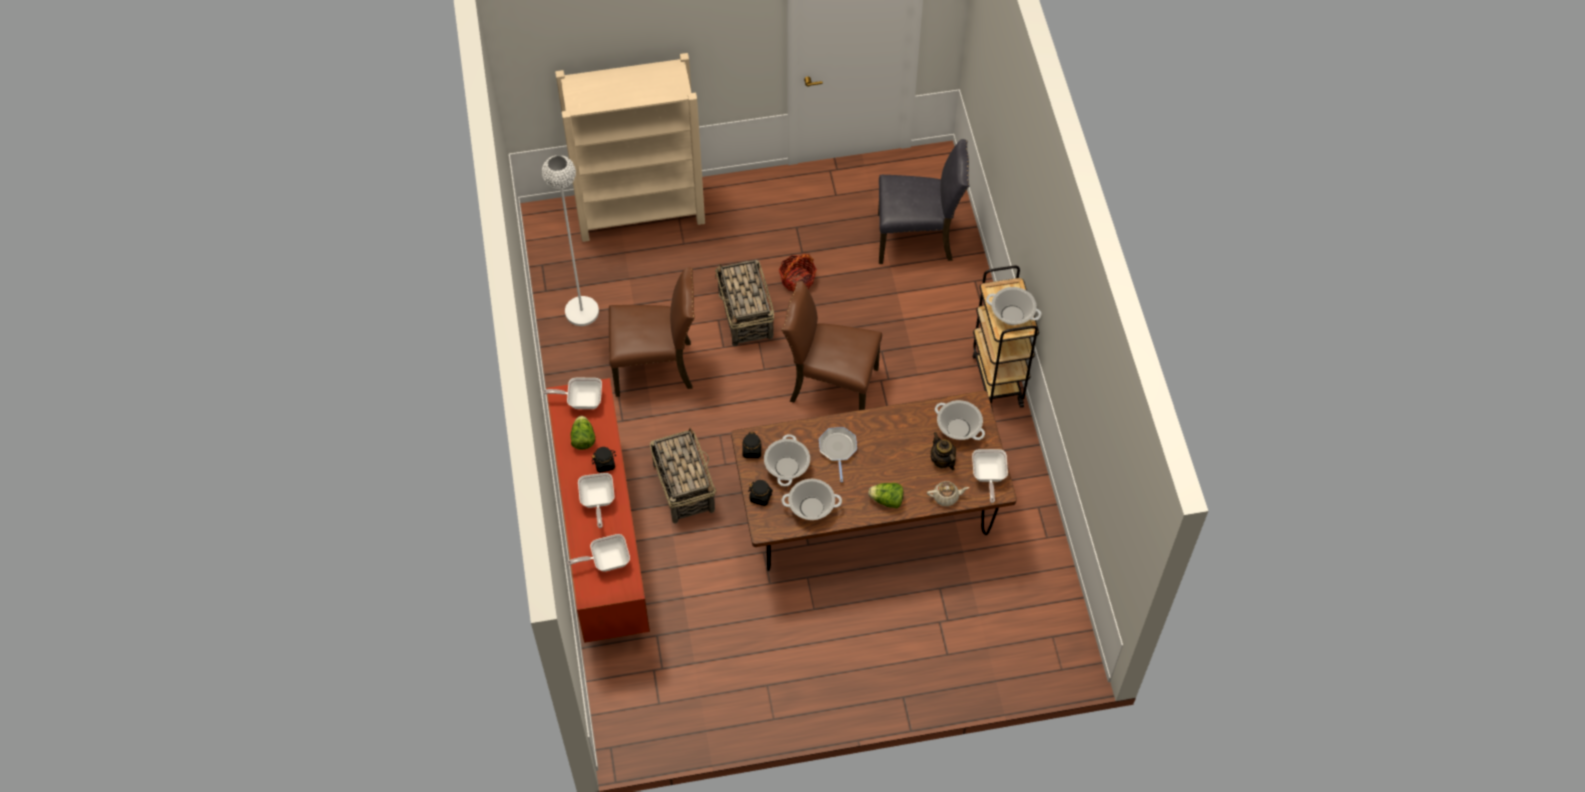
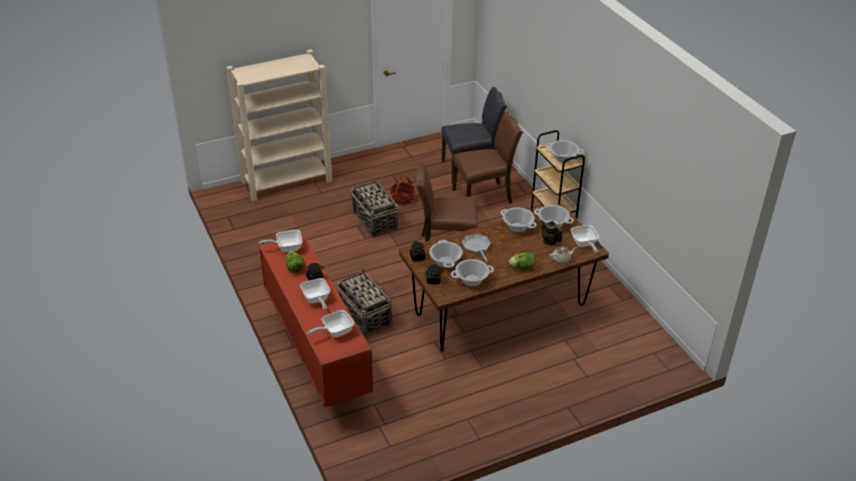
camera: 15 degrees left, 20 degrees down
(582, 311) = (262, 235): white floor lamp -> none
(656, 366) = (323, 255): brown chair -> brown chair (484, 196)
(907, 423) = (517, 227): none -> cooking pot

